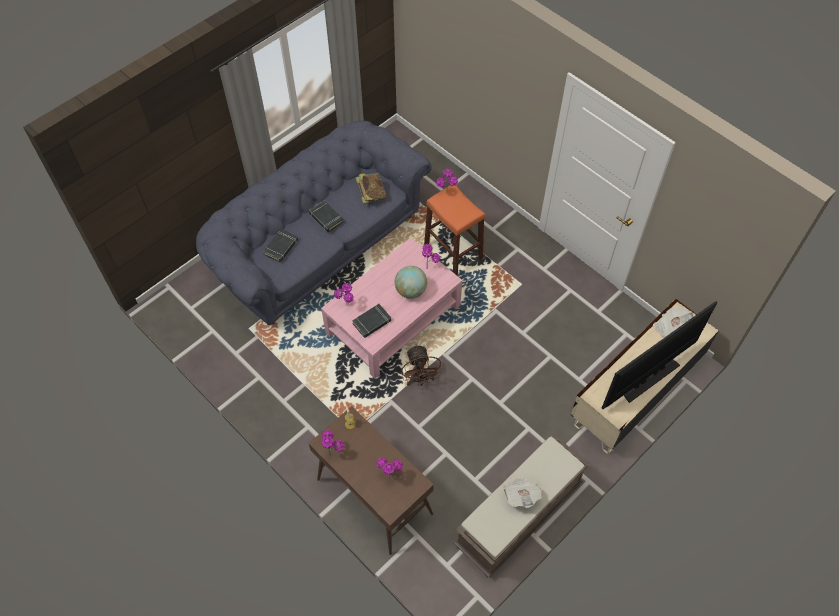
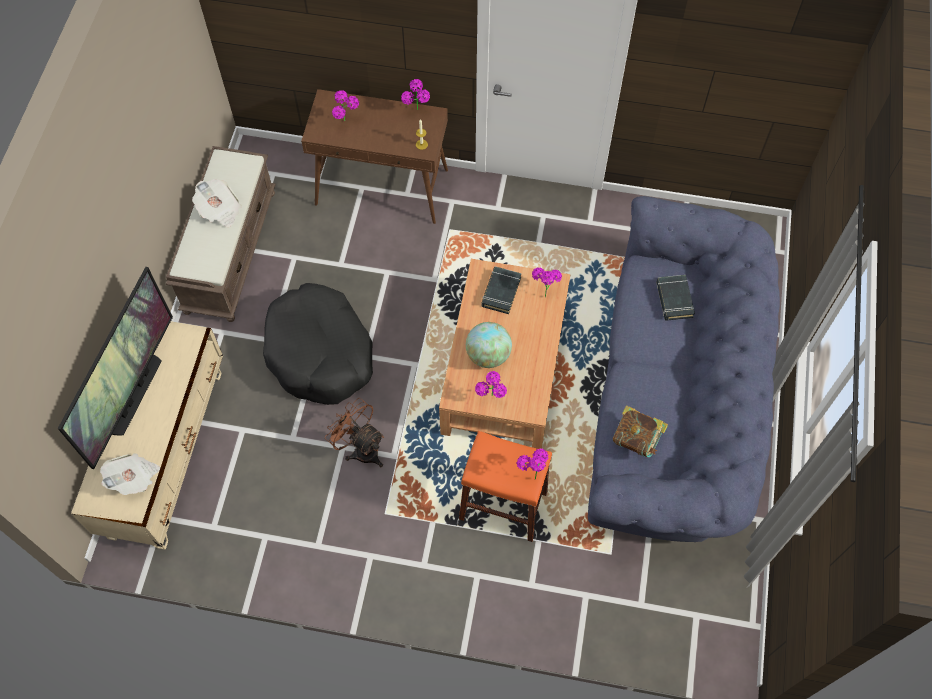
camera: 145 degrees right, 5 degrees up
(326, 218) = (661, 369): black book -> none
(393, 319) = (504, 369): pink coffee table -> brown coffee table
(420, 380) = (422, 320): brown fan -> brown fan (361, 448)
(500, 398) = (320, 352): none -> black dog bed

